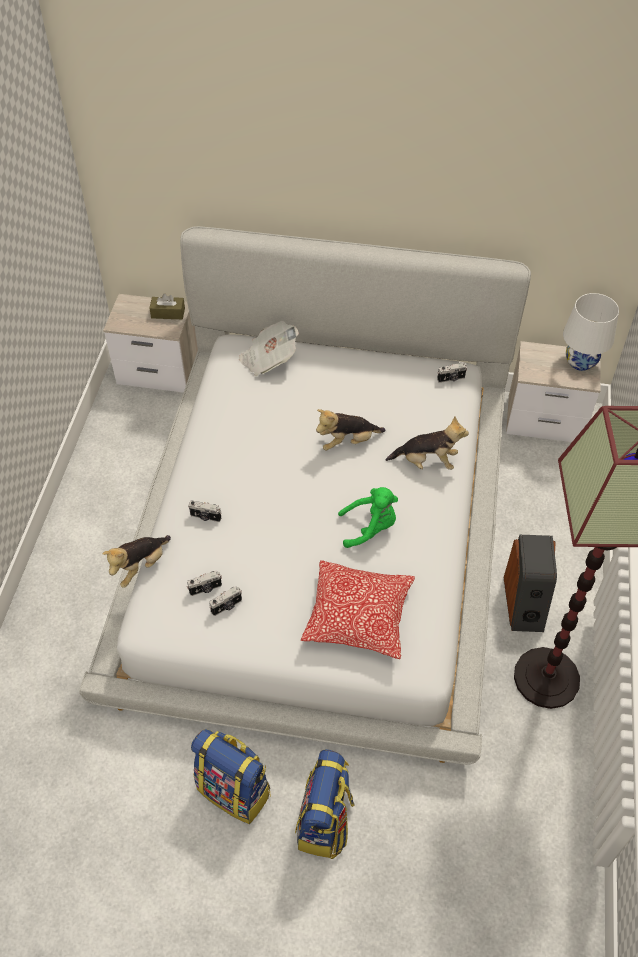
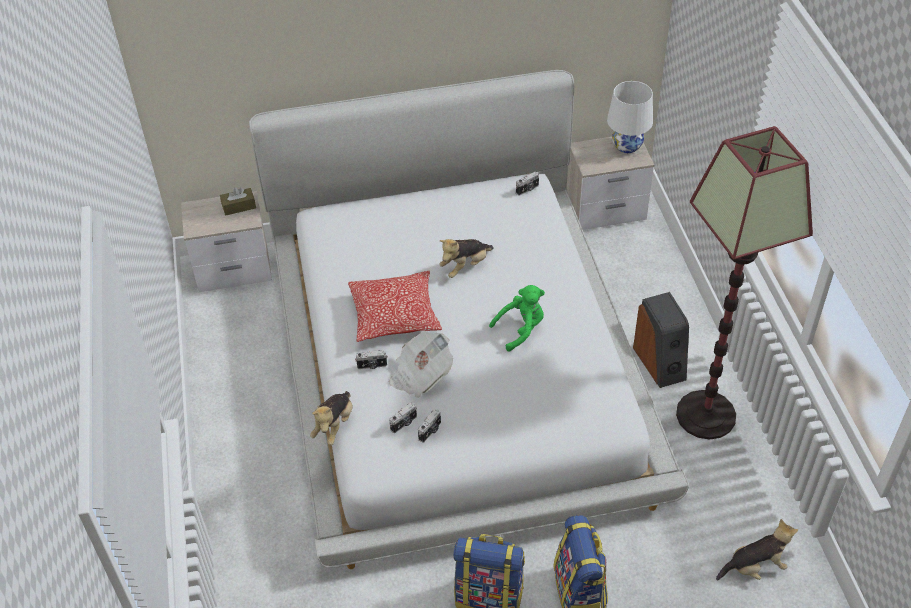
camera: 20 degrees left, 5 degrees down
(268, 359) = (358, 219): newspaper -> newspaper (420, 375)
(358, 616) = (547, 402): pillow -> pillow (395, 315)
(427, 462) = (541, 262): plush toy -> plush toy (755, 567)

